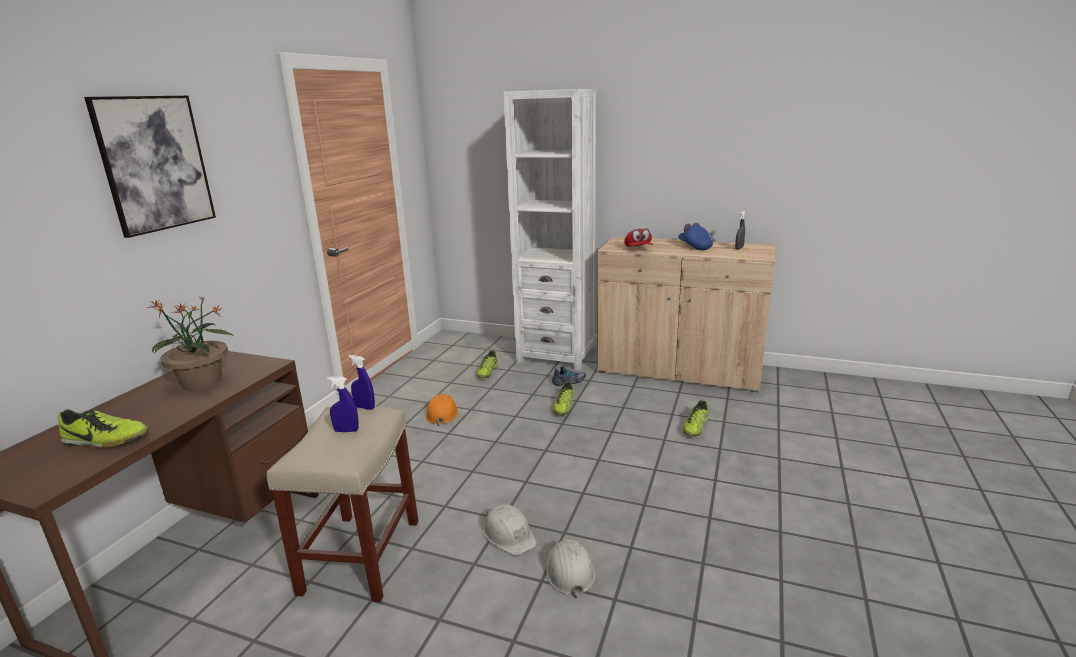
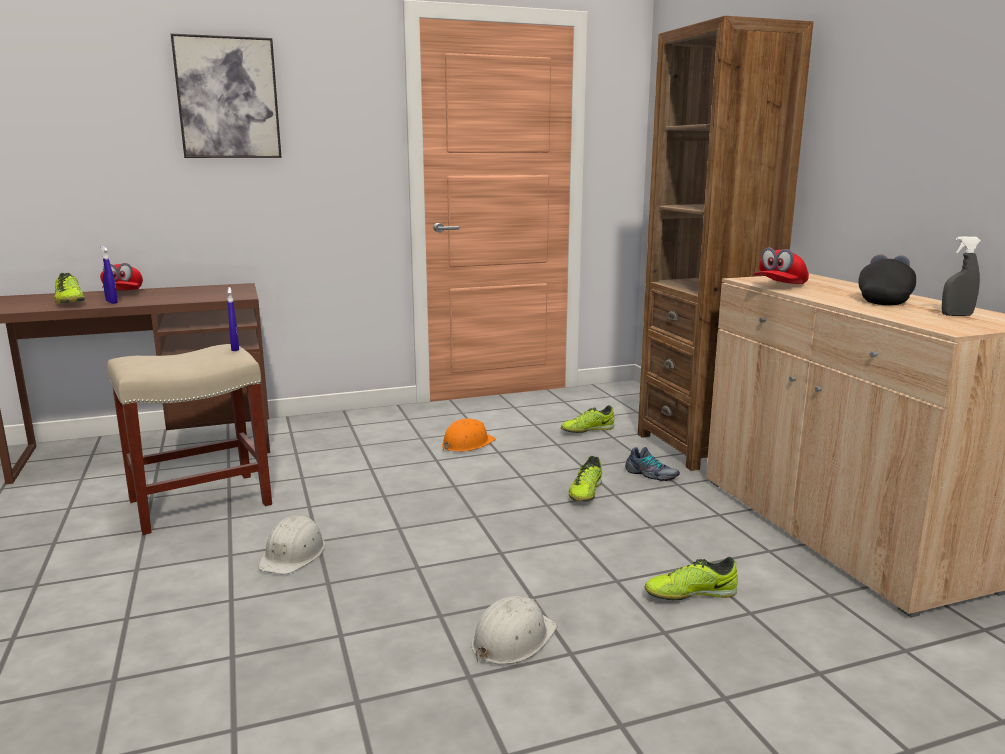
camera: 50 degrees right, 5 degrees down
(122, 409) = (123, 293): none -> red cap
(202, 383) = (185, 294): potted plant -> none
(346, 431) = (190, 357): blue spray bottle -> blue spray bottle (111, 302)
(556, 355) = (700, 446): white bookcase -> brown bookcase
(563, 407) = (585, 492): shoe -> shoe turned 45 degrees counterclockwise
(569, 571) = (260, 610): white hard hat -> white hard hat (512, 639)
(694, 246) = (884, 300): blue cap -> black cap

